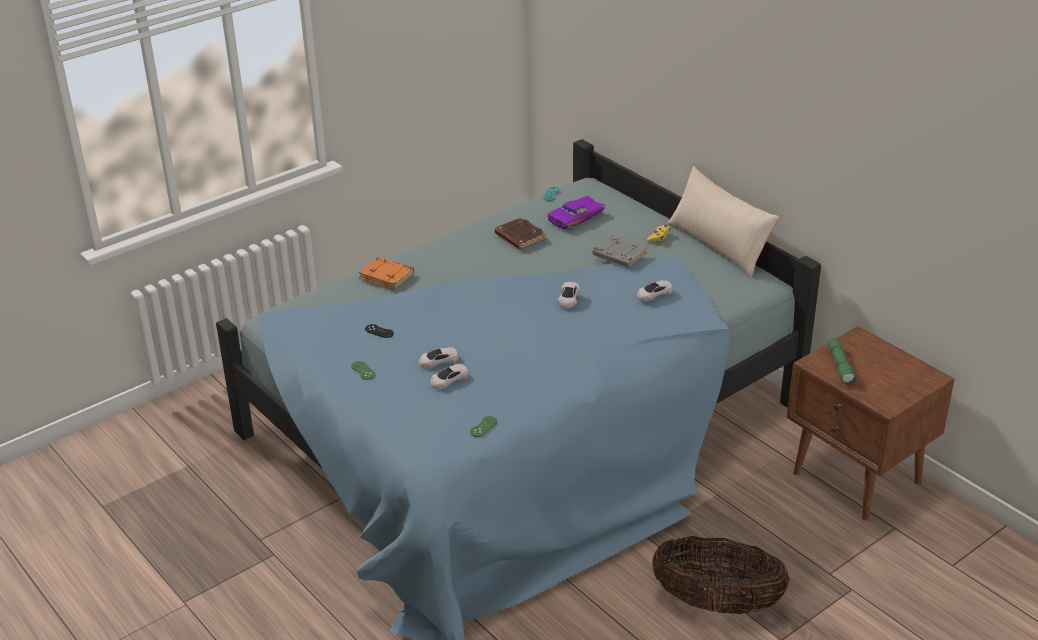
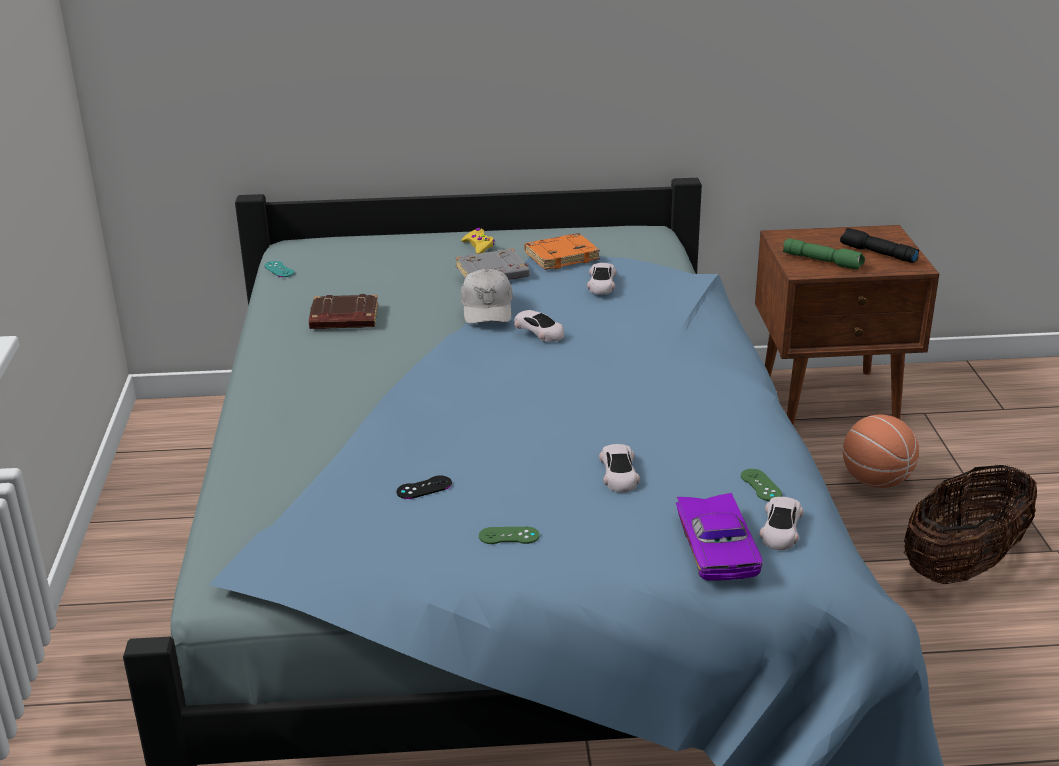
camera: 55 degrees left, 5 degrees down
(387, 276) = (281, 438): orange book -> orange book (562, 256)
(438, 361) = (562, 466): white toy car -> white toy car (780, 528)
(576, 272) = (487, 308): none -> white cap
(577, 218) = (363, 273): purple toy car -> purple toy car (720, 547)
(719, 244) = (542, 226): beige pillow -> none
(774, 533) = (876, 480): none -> basketball
(886, 384) = (877, 253): none -> black flashlight

